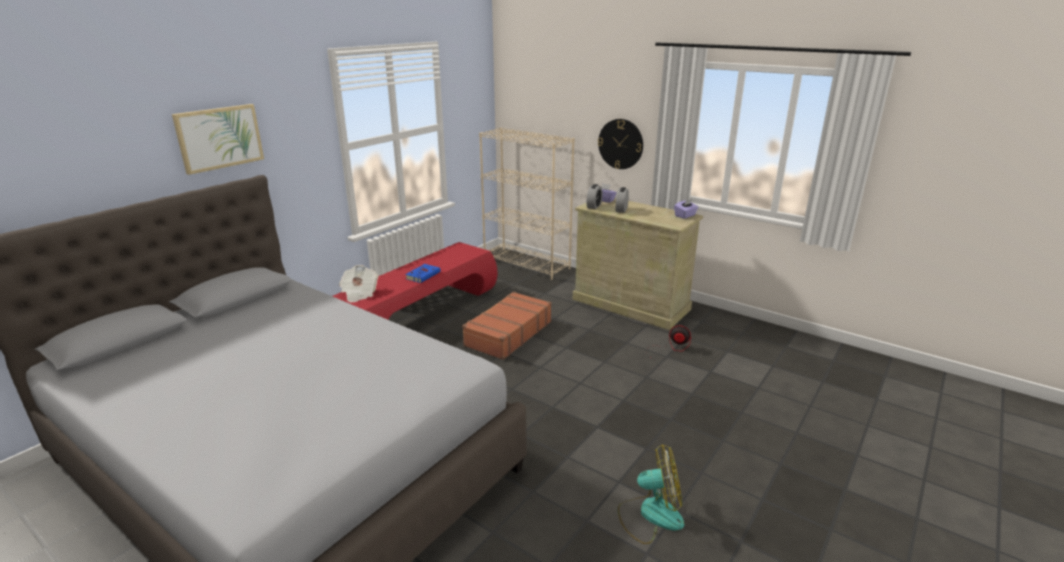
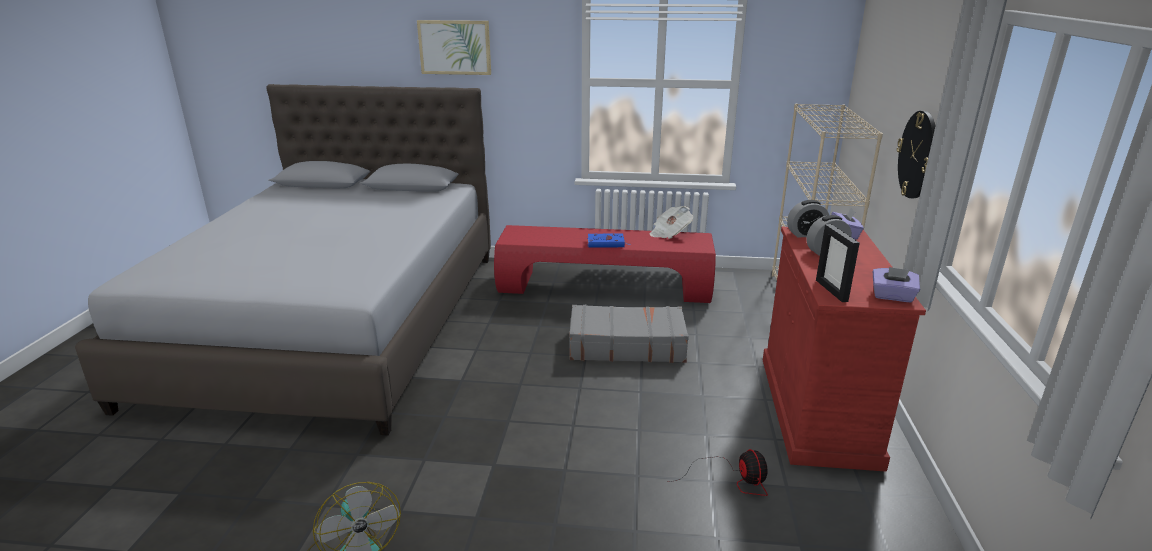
camera: 60 degrees right, 0 degrees up
(359, 293) = (535, 232): newspaper -> newspaper (669, 233)
(508, 333) = (626, 345): brown suitcase -> grey suitcase
(631, 304) = (818, 409): beige dresser -> red dresser
(668, 223) = (832, 290): none -> picture frame

